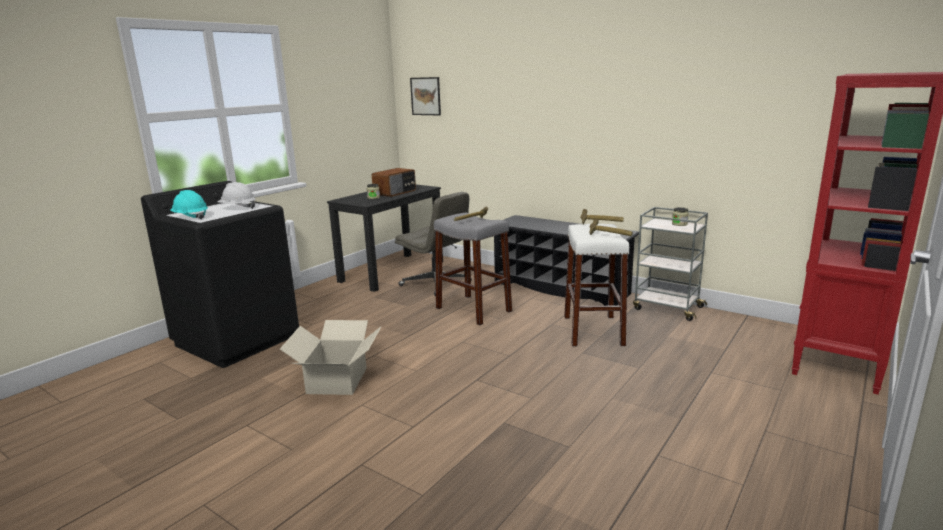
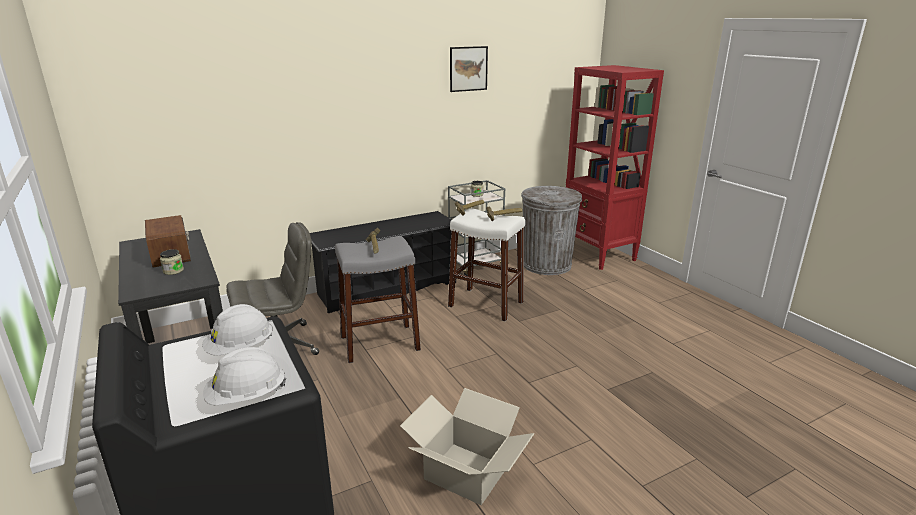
camera: 65 degrees left, 5 degrees up
(190, 217) = (247, 397): turquoise hard hat -> white hard hat
(425, 96) = (131, 107): picture -> picture (468, 69)
(740, 340) = (547, 264): none -> grey trash can

